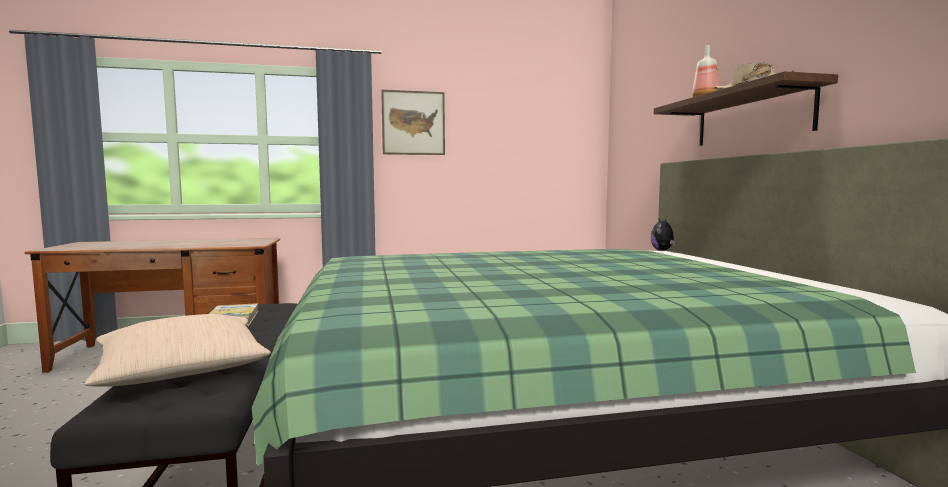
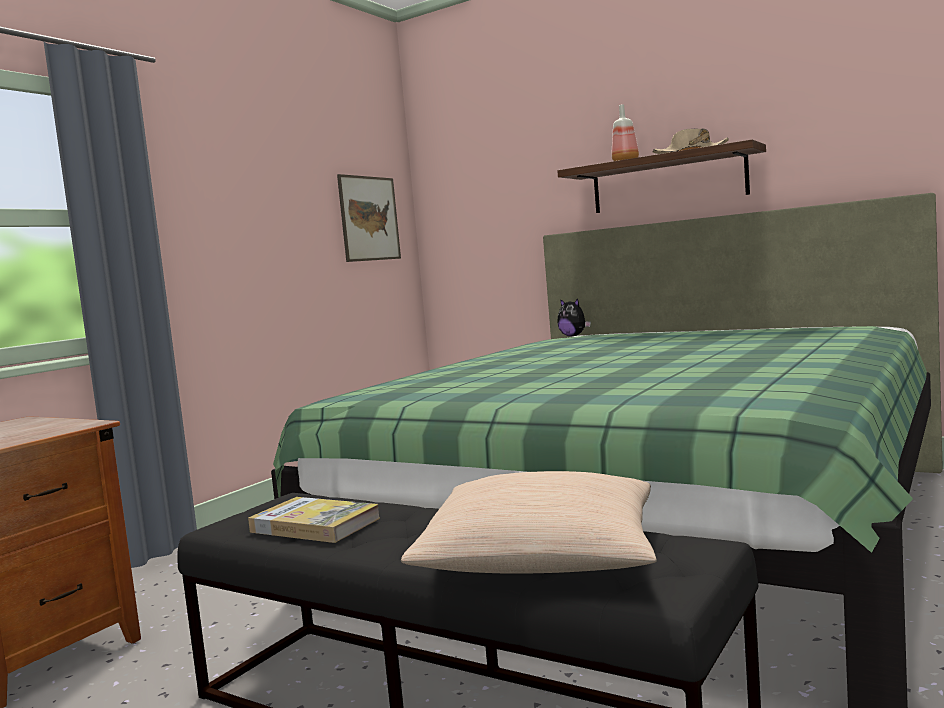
camera: 45 degrees left, 0 degrees up
(413, 123) = (199, 185): picture -> picture (369, 218)

